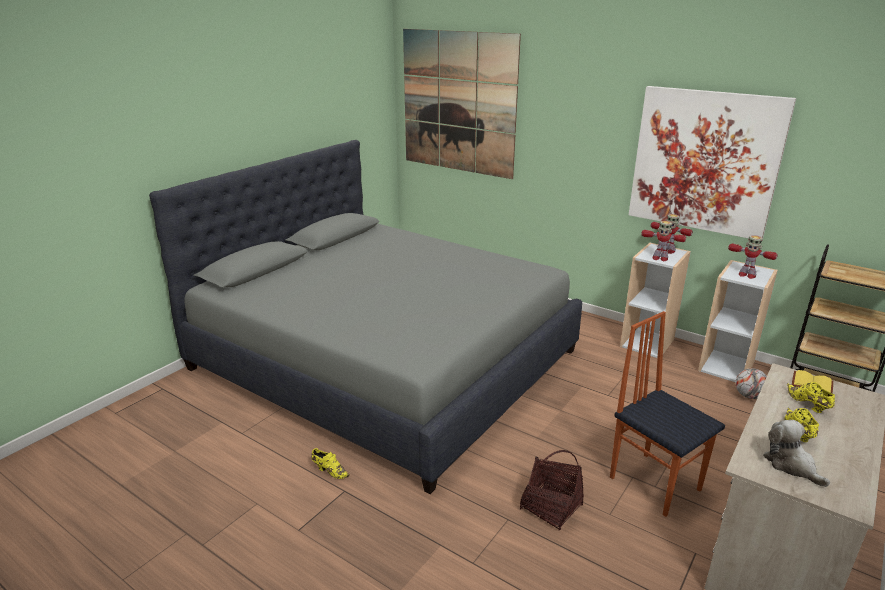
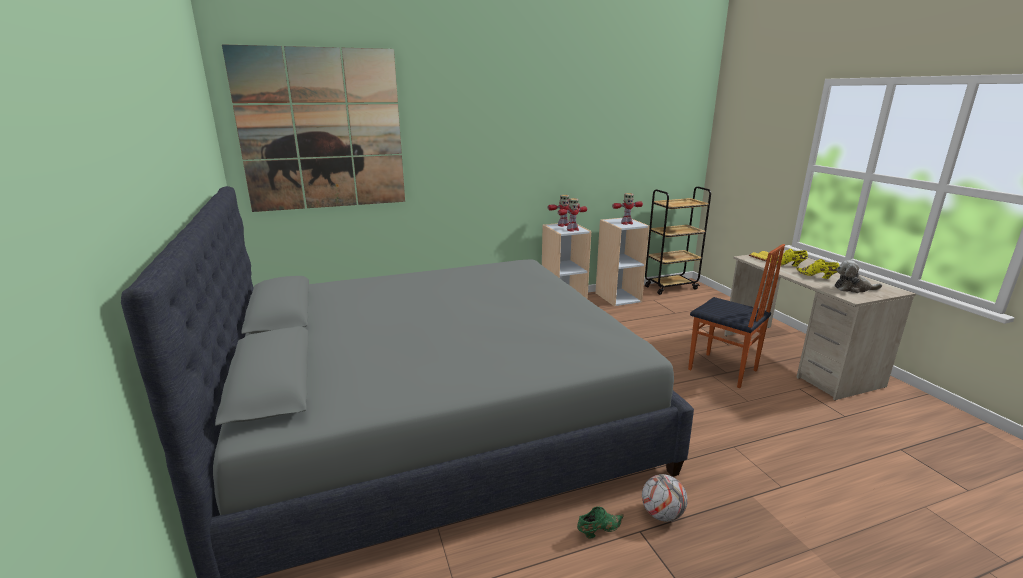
camera: 55 degrees left, 5 degrees down
(329, 471) = (598, 530): yellow shoe -> green shoe
(551, 507) = (728, 420): basket -> none
(655, 482) = (722, 370): chair -> chair turned 135 degrees counterclockwise
(705, 161) = (572, 149): picture -> none
(749, 396) = (655, 305): football -> football (662, 514)

